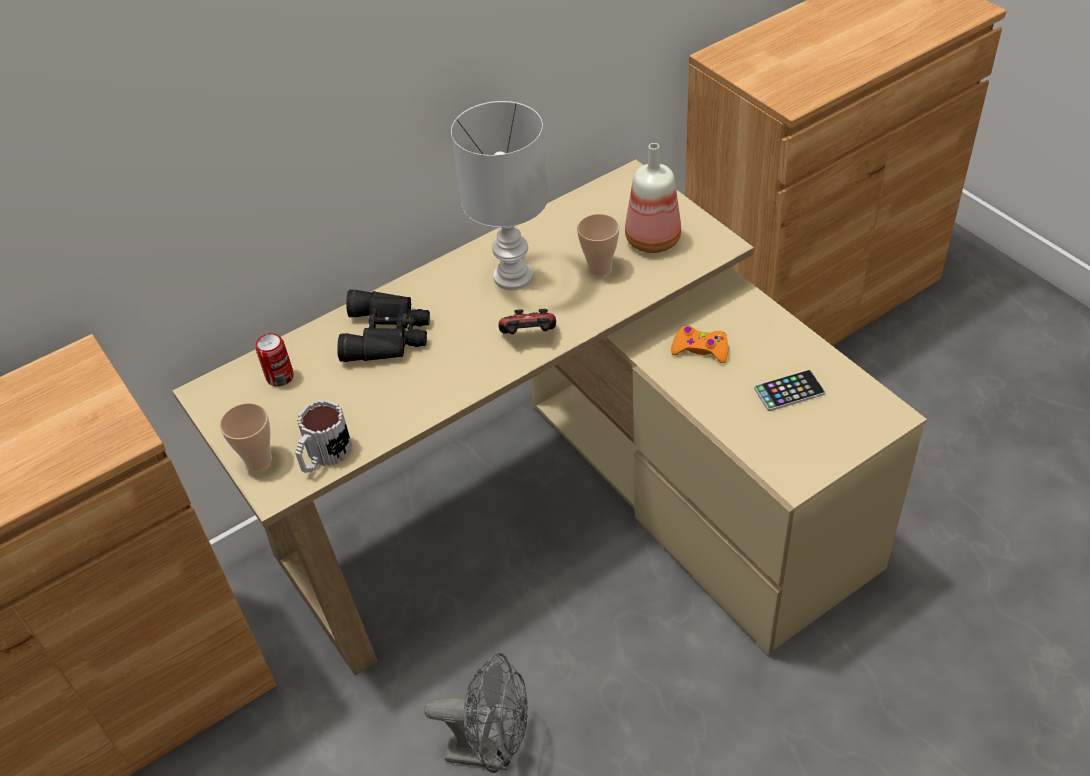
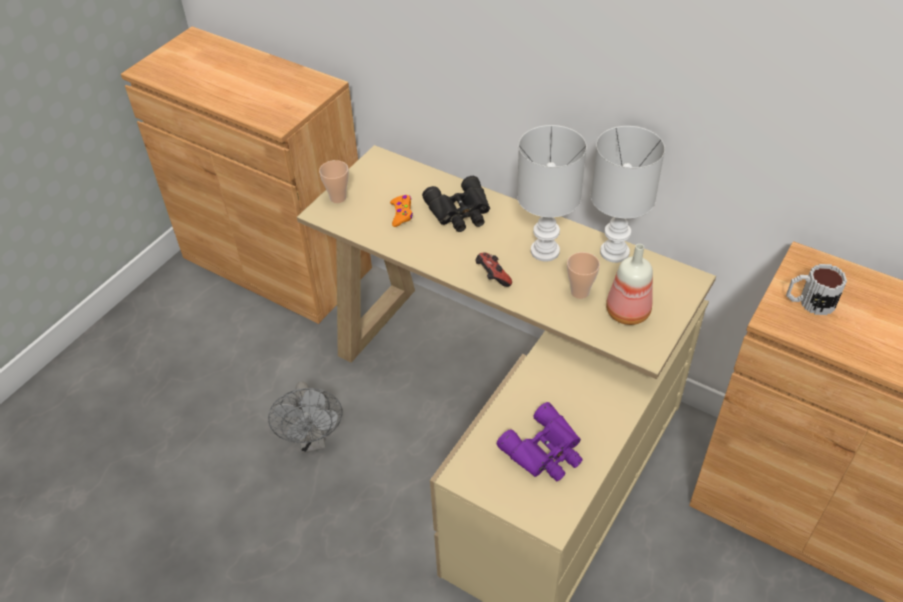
camera: 65 degrees right, 0 degrees up
(280, 377) = (403, 181): can -> none
(324, 456) = (351, 222): mug -> mug (809, 302)
(551, 220) = (614, 251): none -> white table lamp
(700, 349) = (560, 386): orange game controller -> orange game controller (401, 214)
(789, 391) = (545, 451): phone -> purple binoculars

